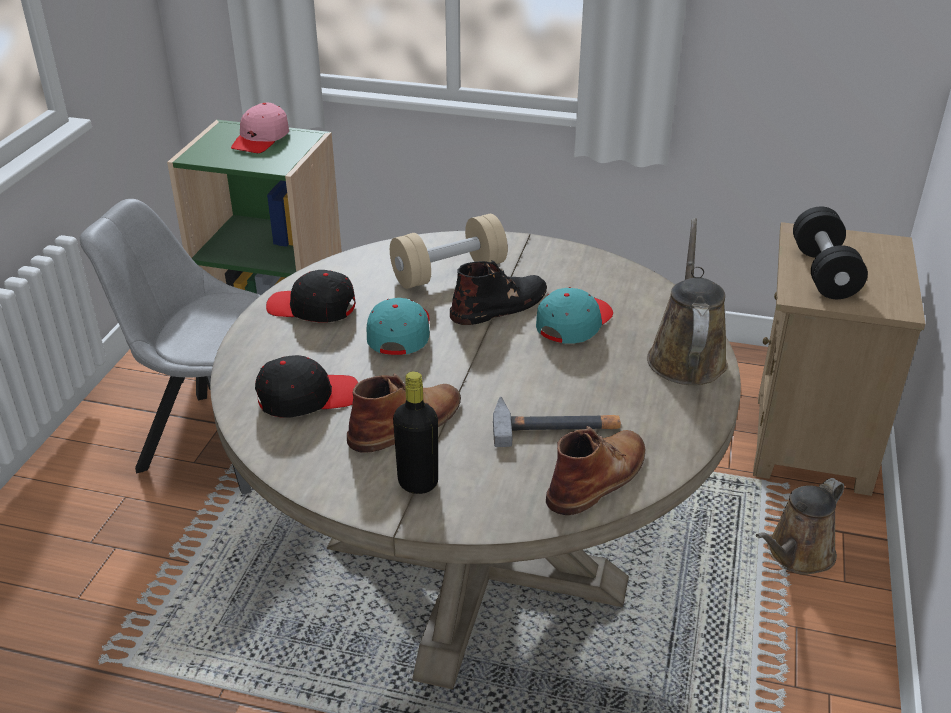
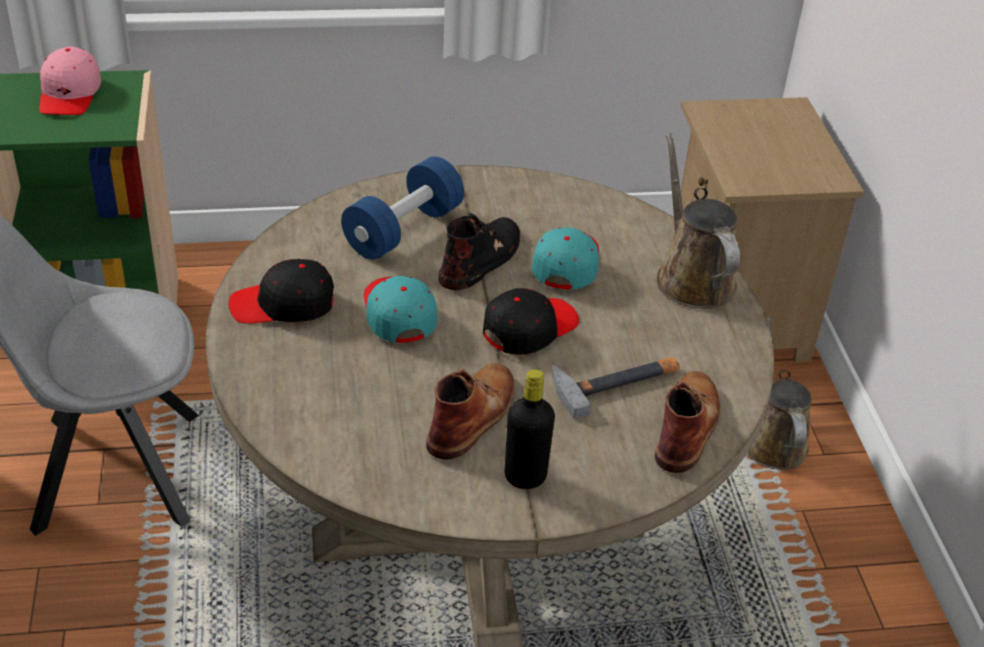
camera: 25 degrees left, 5 degrees up
(307, 397) = (351, 411): black cap -> black cap (529, 328)
(449, 272) = (403, 230): beige dumbbell -> blue dumbbell
(796, 555) = (772, 439): brown watering can -> brown watering can turned 150 degrees clockwise
(824, 273) = (750, 153): black dumbbell -> none

